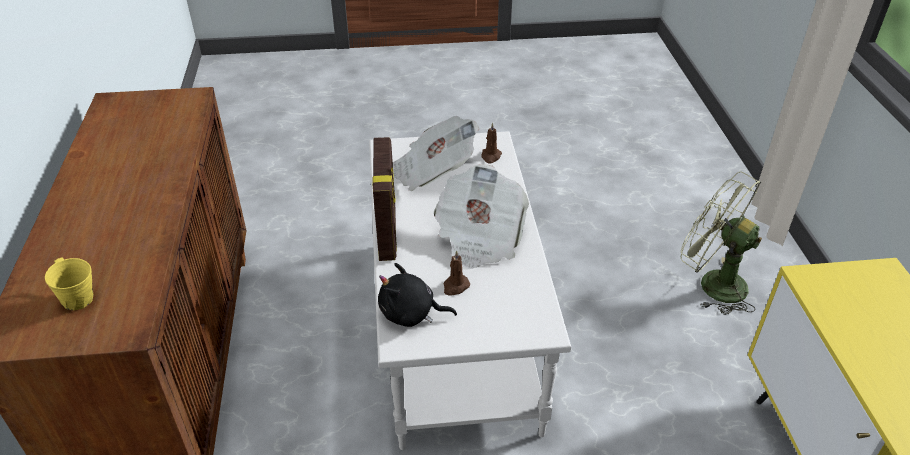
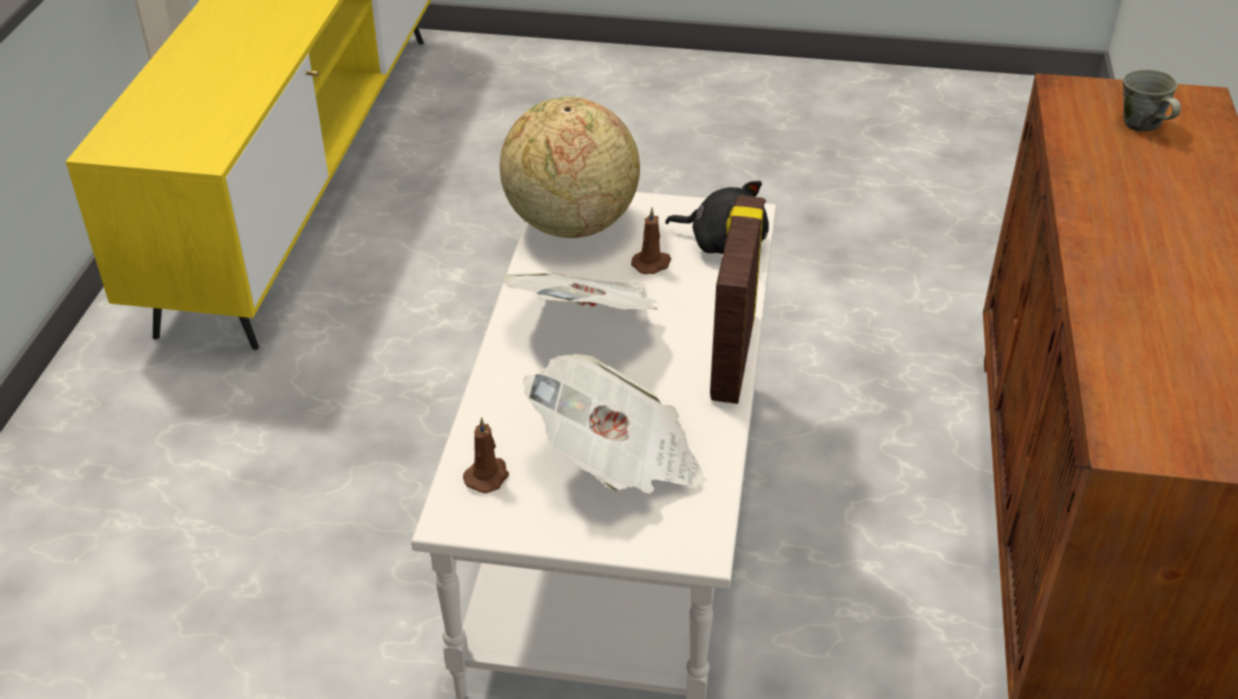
camera: 165 degrees left, 0 degrees up
(78, 298) = (1142, 125): yellow mug -> grey mug
(526, 308) = (570, 224): none -> globe
(712, 283) = (144, 512): green fan -> none

